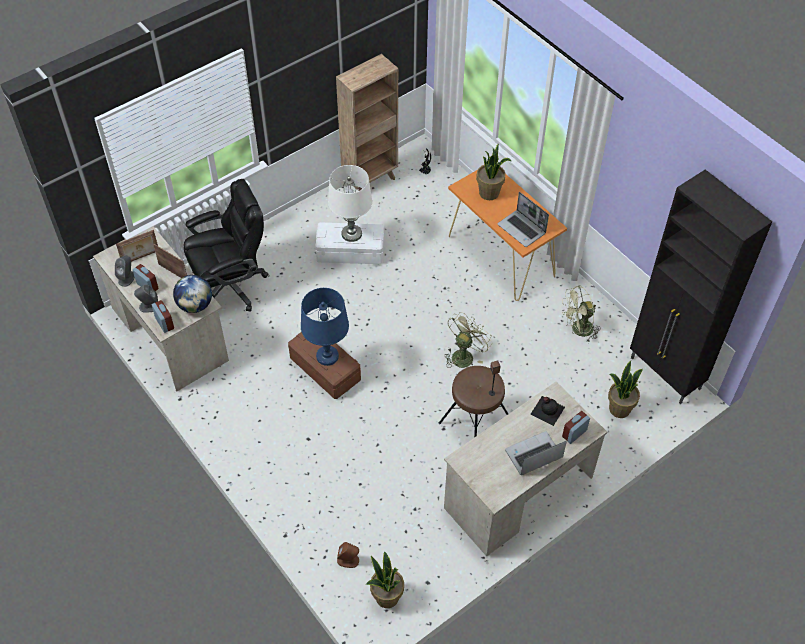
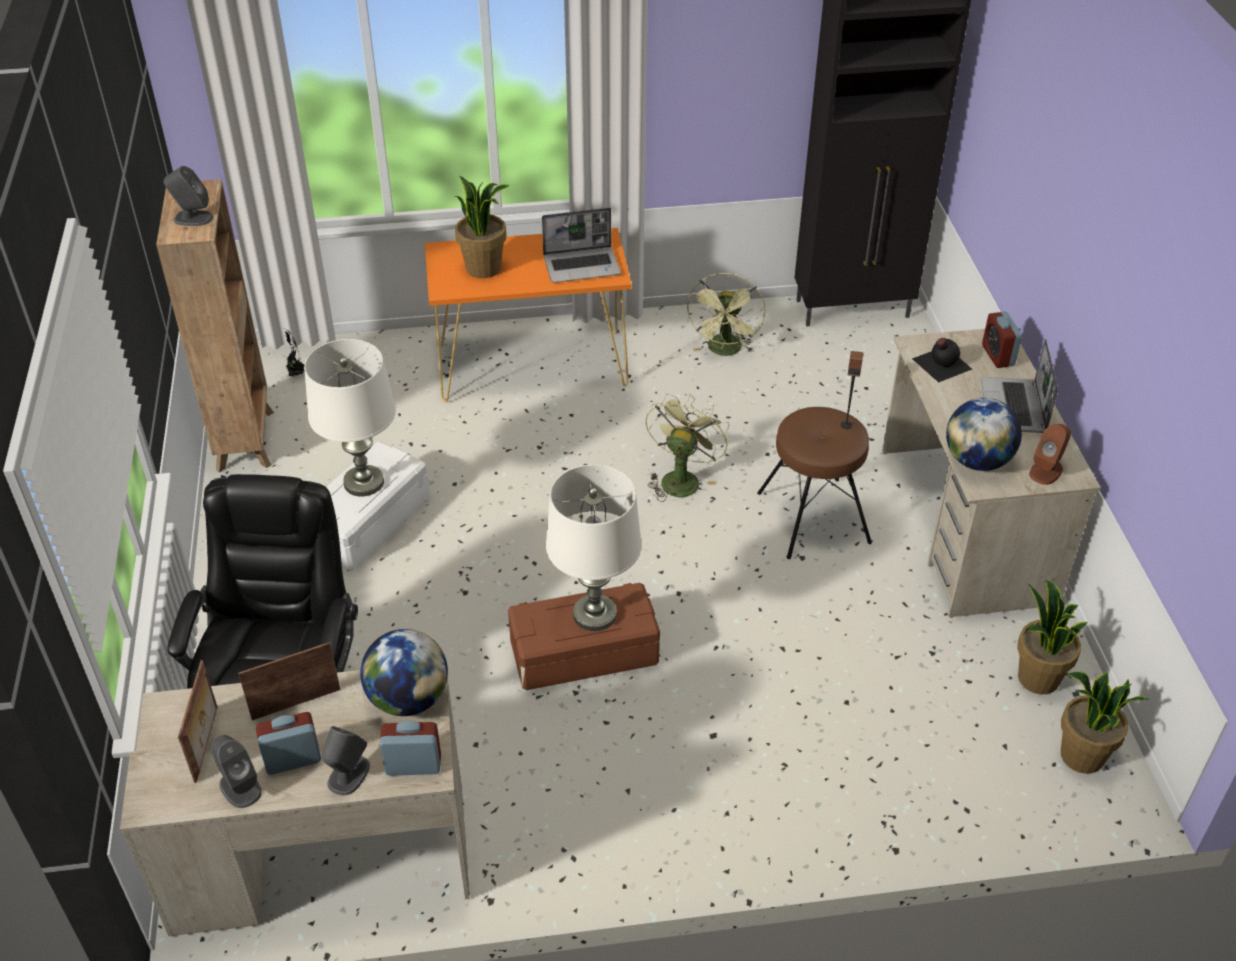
camera: 60 degrees left, 10 degrees down
(327, 356) = (595, 614): blue table lamp -> white table lamp
(348, 560) = (989, 779): brown speaker -> brown speaker (1046, 471)
(362, 76) = (192, 218): none -> grey speaker
(464, 355) = (681, 478): green fan -> green fan turned 45 degrees clockwise
(477, 452) = (977, 461): none -> globe
(619, 409) = (882, 371): potted plant -> potted plant (1037, 678)

